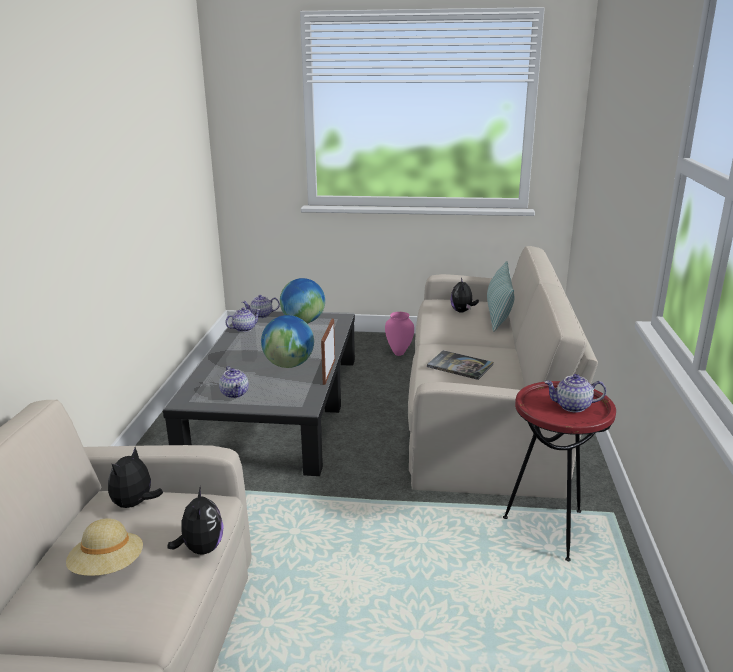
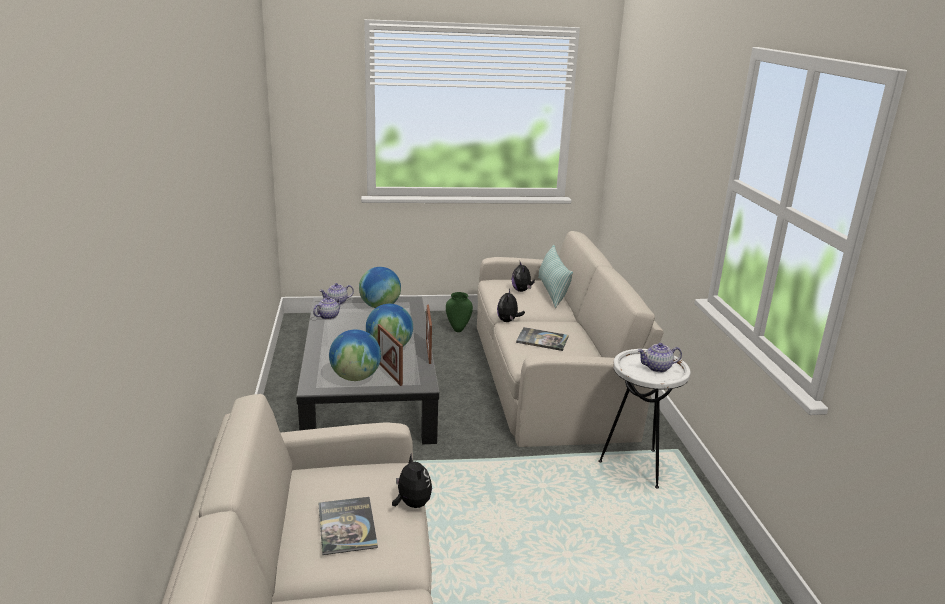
camera: 15 degrees left, 0 degrees up
(108, 567) = (347, 526): beige hat -> book
(135, 504) = (334, 477): plush toy -> plush toy (508, 321)
(235, 394) = (355, 377): teapot -> globe
(274, 392) = (389, 373): none -> picture frame
(399, 353) = (458, 329): pink vase -> green vase
(550, 530) = (636, 467): red side table -> white side table

